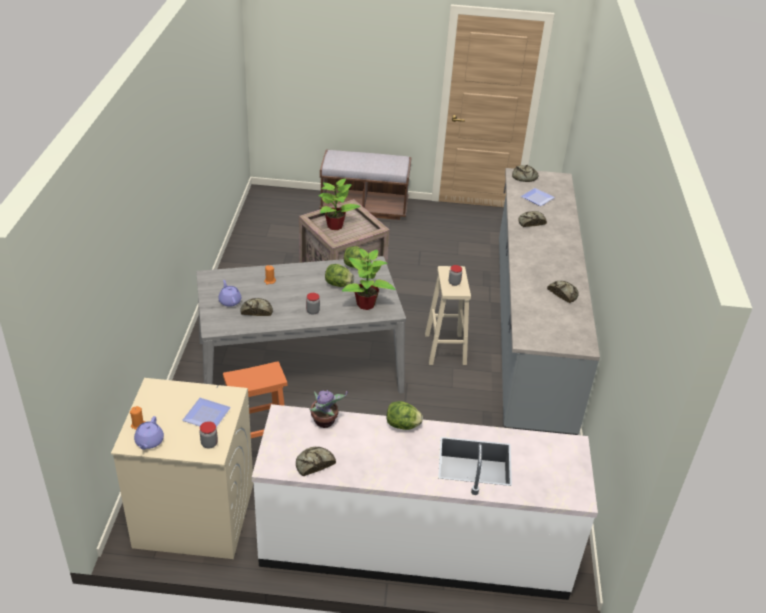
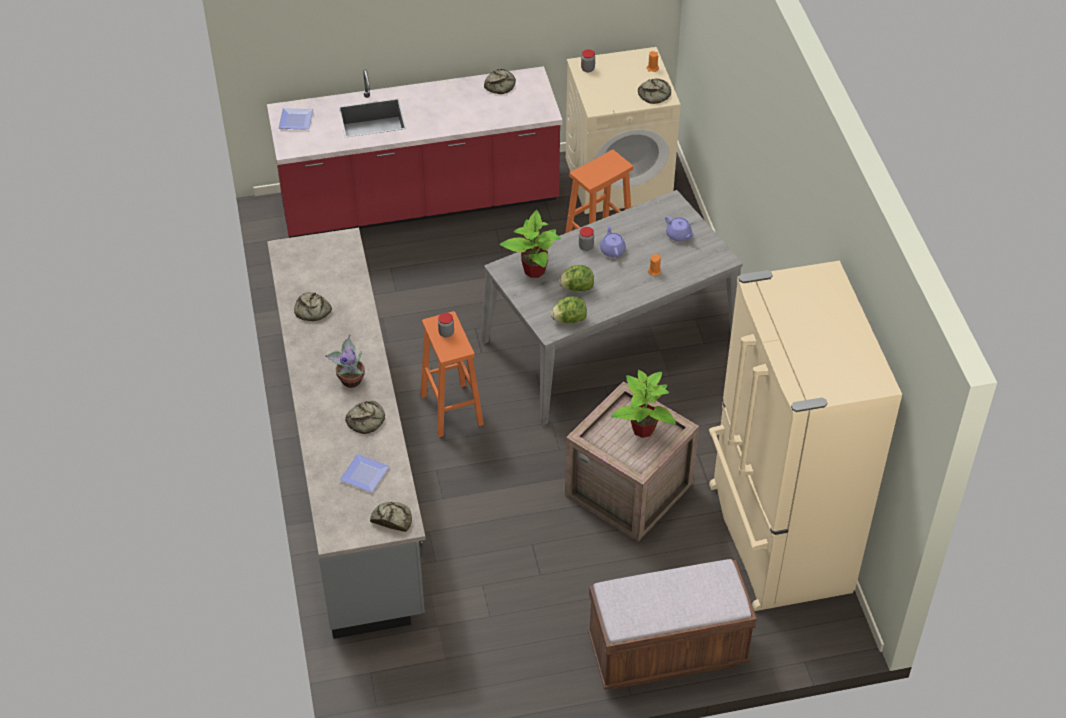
camera: 165 degrees right, 10 degrees up
(149, 442) = (634, 59): purple teapot -> purple teapot (612, 250)
(206, 414) = (606, 88): plate -> plate (297, 121)
(256, 310) = (644, 232): bread -> bread (655, 95)
(268, 234) = (775, 539): none -> beige fridge
(324, 422) = (508, 116): potted plant -> potted plant (350, 379)
(402, 425) = (441, 129): lettuce -> none
(415, 545) = (419, 203): white counter -> red counter
(445, 350) = (451, 408): beige stool -> orange stool

